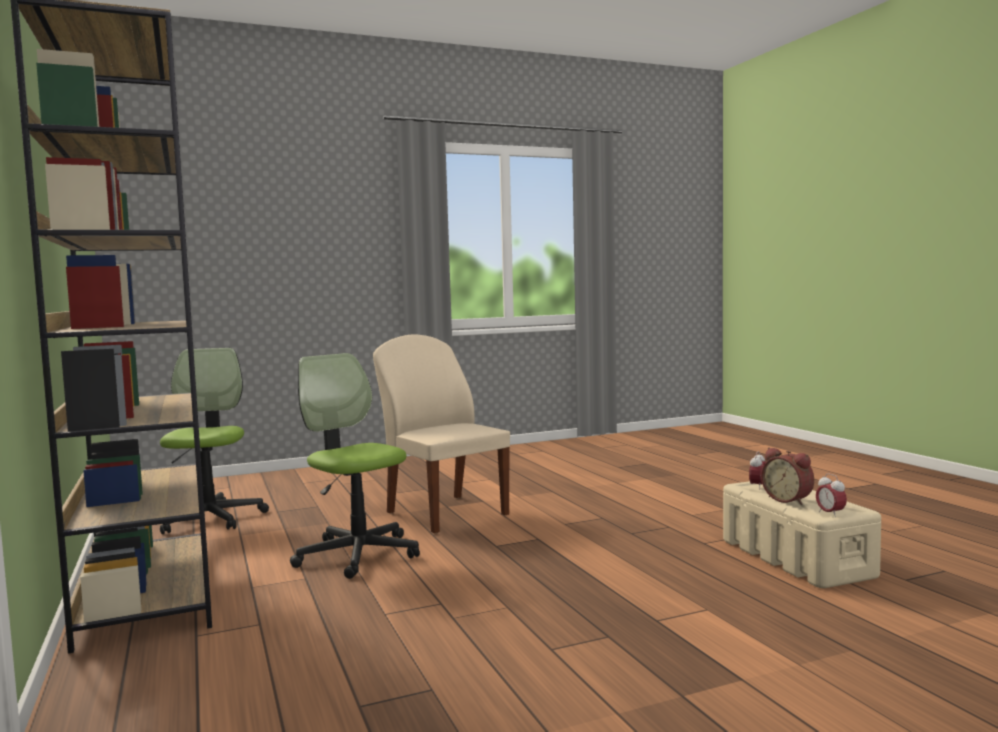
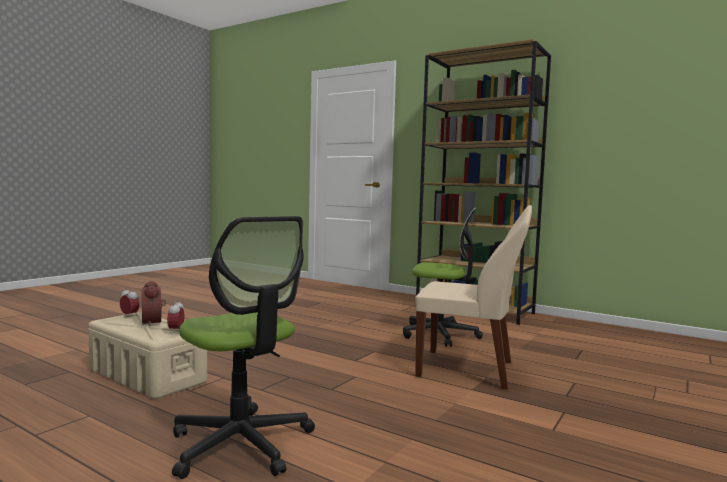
camera: 145 degrees right, 0 degrees up
(210, 518) = (595, 338): office chair -> office chair (241, 444)
(789, 500) = (154, 322): alarm clock -> alarm clock turned 135 degrees counterclockwise

